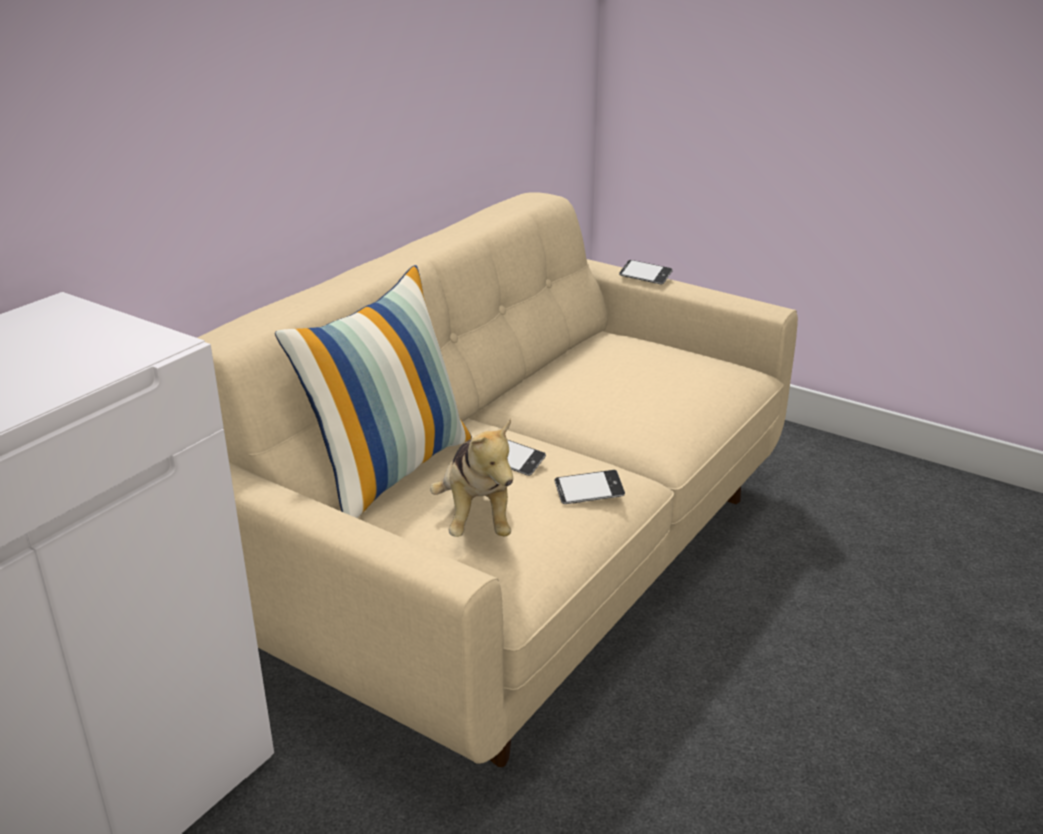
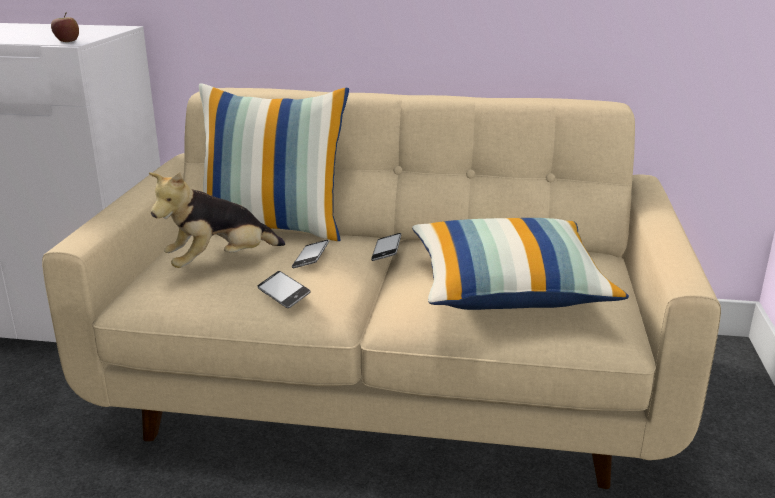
camera: 65 degrees right, 5 degrees down
(147, 346) = (67, 41): none -> apple
(645, 276) = (660, 215): phone -> phone (386, 251)
(657, 385) = (508, 289): none -> pillow

